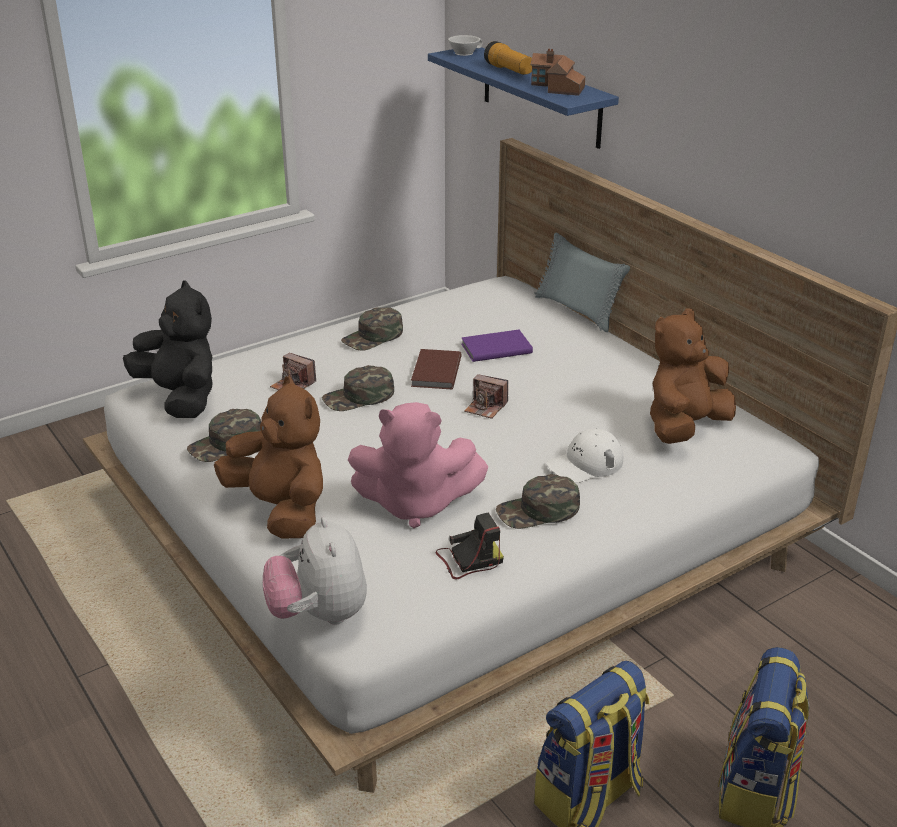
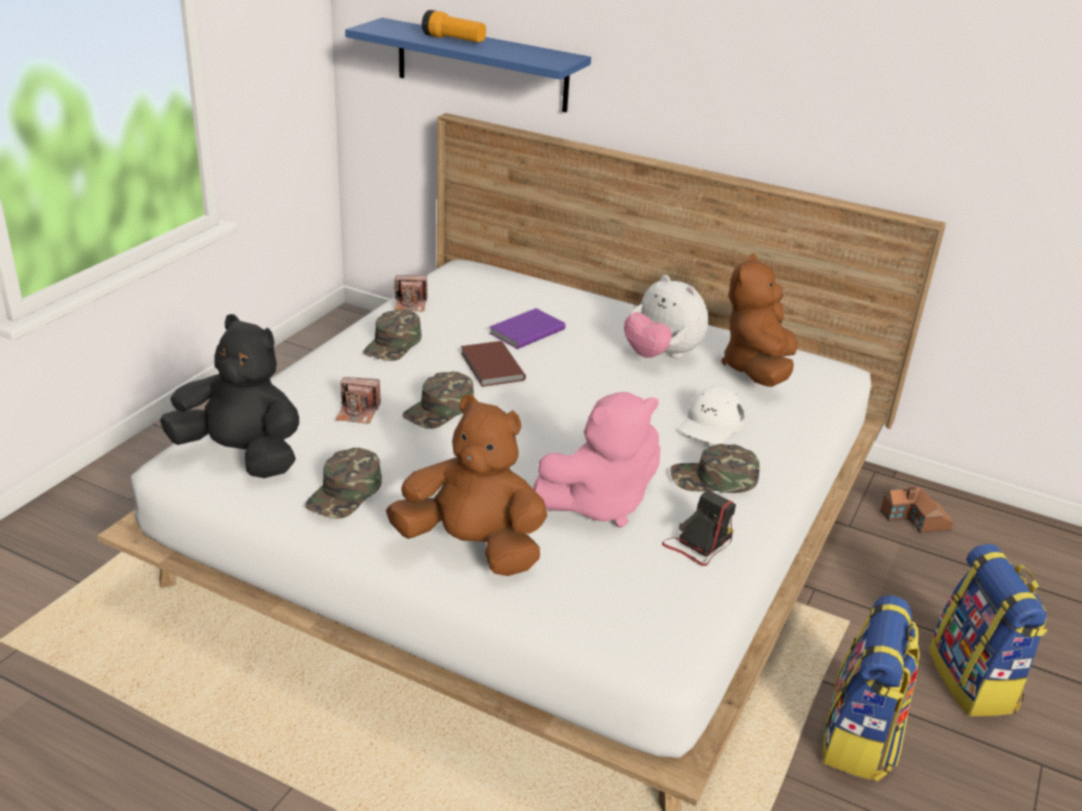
camera: 30 degrees left, 0 degrees up
(319, 614) = (611, 643): plush toy -> plush toy (661, 355)
(464, 52) = (382, 25): white cup -> none
(486, 407) = (573, 391): camera -> camera (411, 304)
(538, 511) = (713, 478): green cap -> green cap turned 45 degrees clockwise
(557, 87) = (523, 52): toy house -> toy house (915, 520)
(578, 311) = (562, 281): blue pillow -> none

